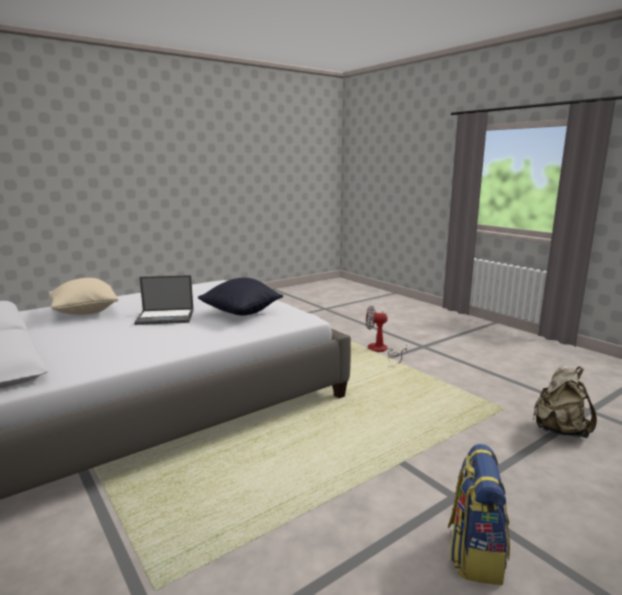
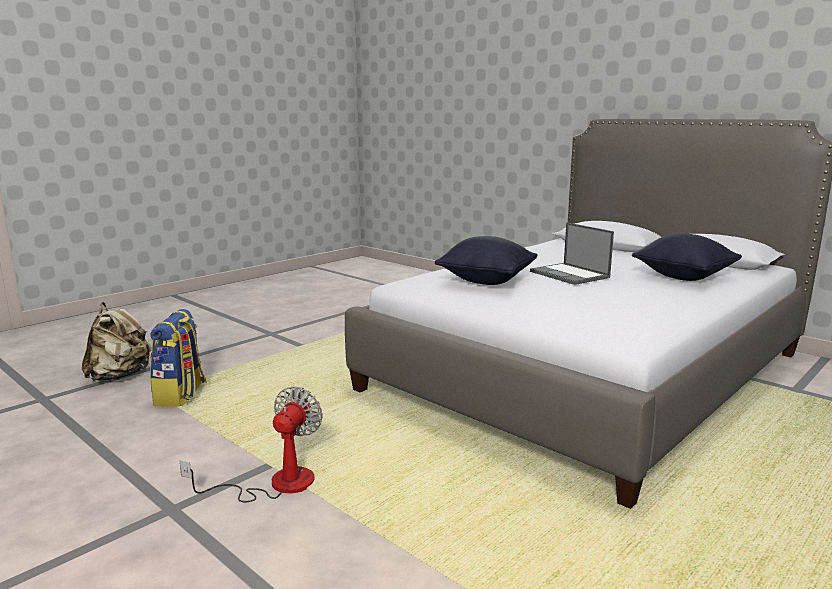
camera: 170 degrees right, 0 degrees up
(85, 312) = (684, 277): beige pillow -> black pillow
(166, 317) = (570, 274): laptop -> laptop turned 105 degrees counterclockwise
(381, 351) = (276, 484): fan -> fan turned 75 degrees counterclockwise
(474, 553) = (275, 318): backpack -> backpack (181, 395)

